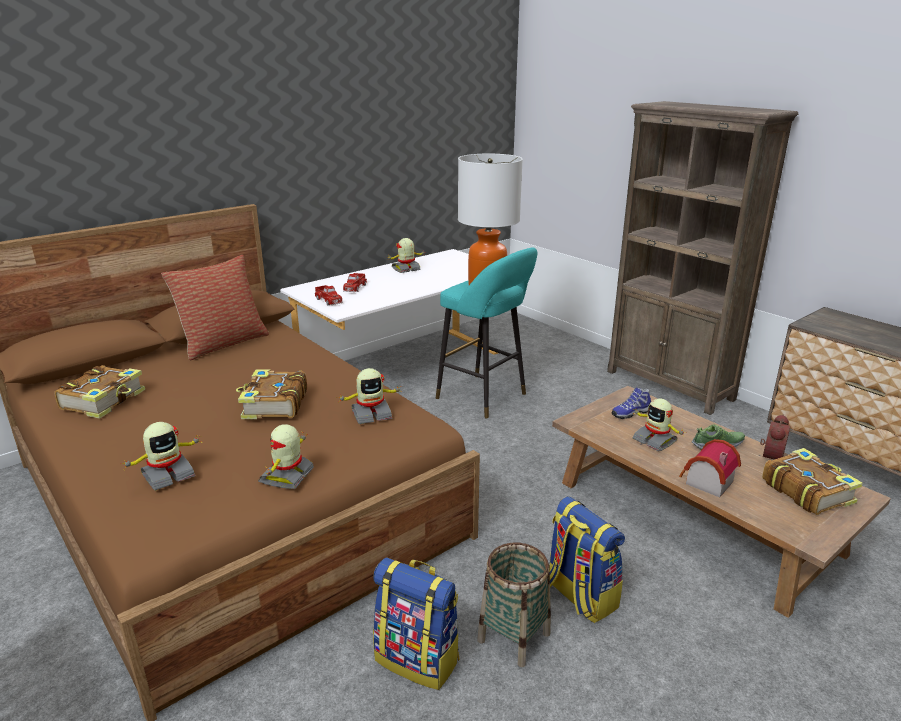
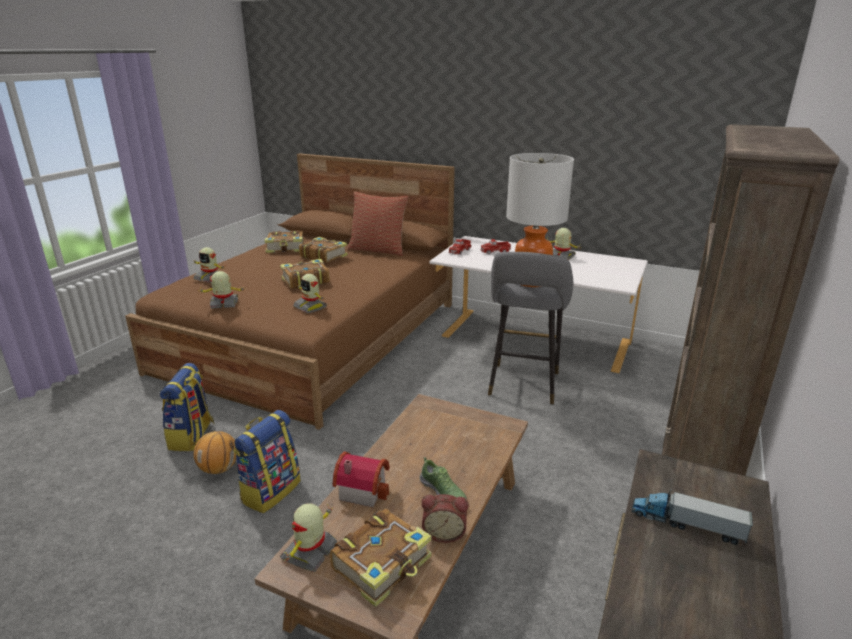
camera: 65 degrees right, 0 degrees up
(194, 378) = (323, 256): none -> book
(485, 397) = (523, 386): turquoise stool -> grey stool
(513, 637) = (219, 469): basket -> basketball
(630, 413) = (467, 430): shoe -> none
(655, 440) = (422, 451): toy robot -> toy robot (310, 552)
(869, 334) = (686, 524): none -> toy truck

